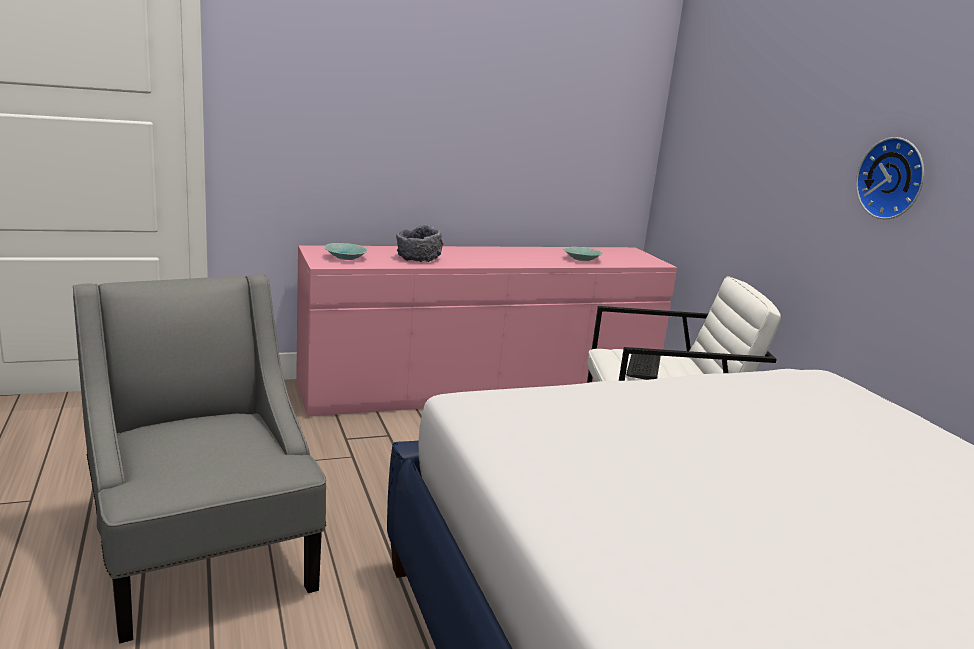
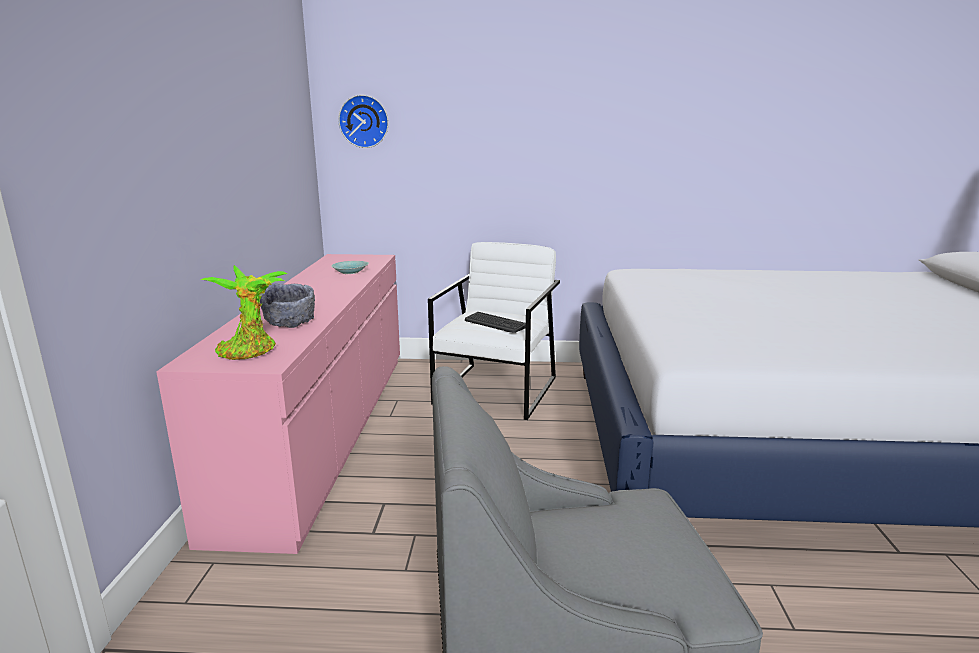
camera: 65 degrees left, 0 degrees up
(346, 257) = (250, 351): turquoise bowl -> potted plant
(893, 178) = (583, 145): wall clock -> wall clock (364, 121)

